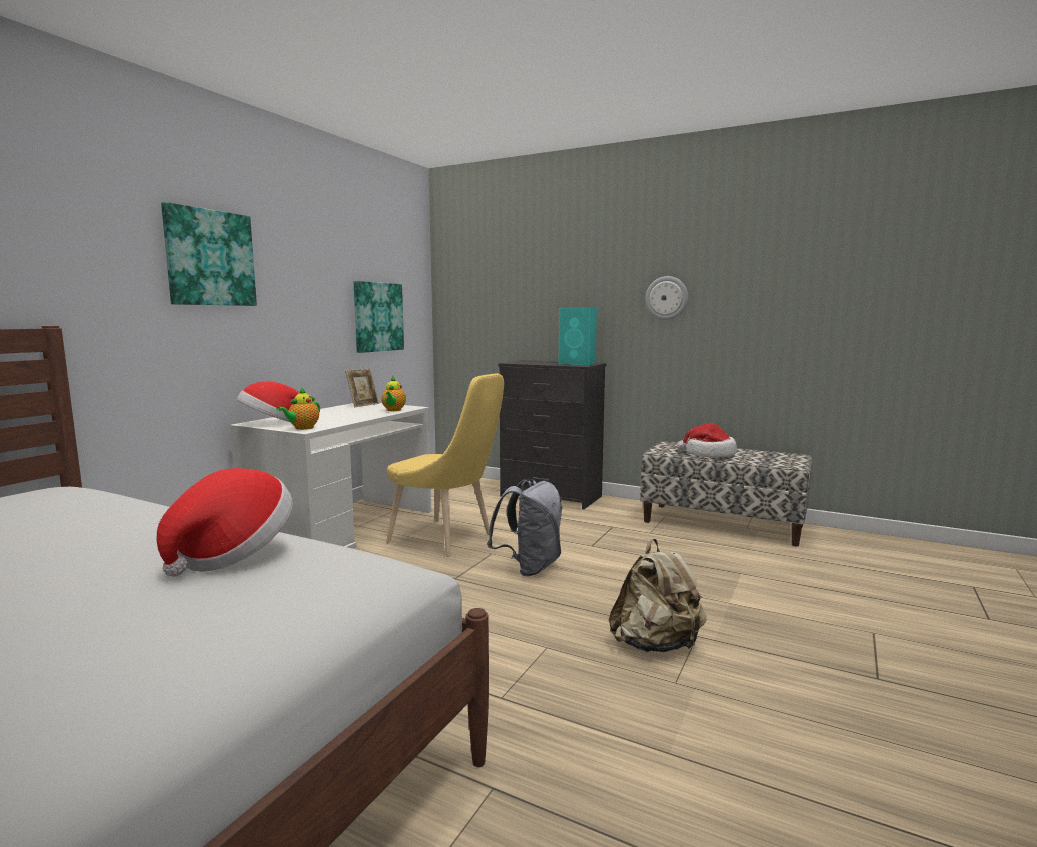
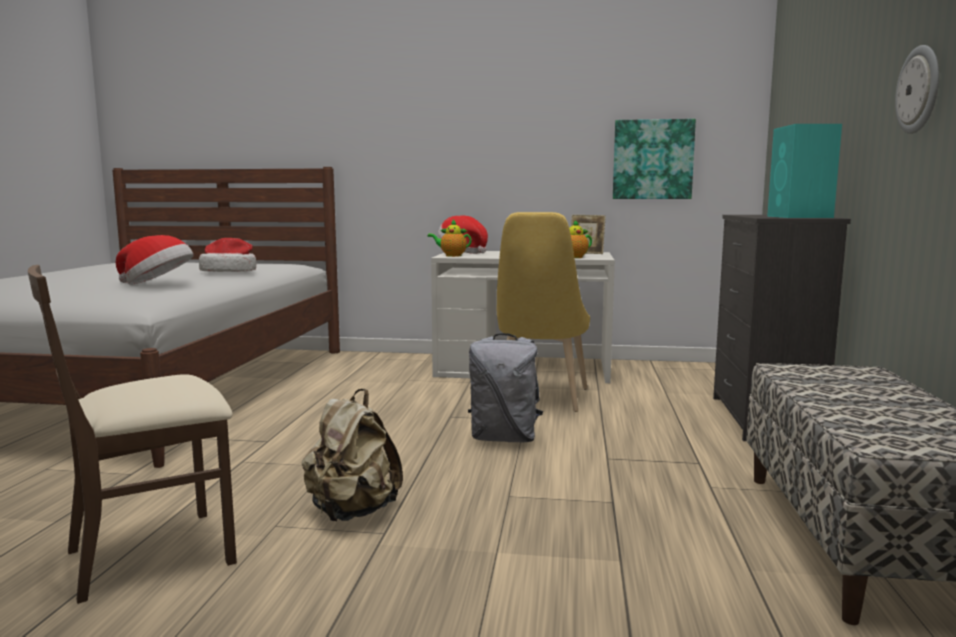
camera: 70 degrees right, 0 degrees up
(210, 258) = (448, 112): picture -> none
(708, 454) = (835, 391): hat -> hat (229, 272)
(725, 752) = (153, 553): none -> brown chair

